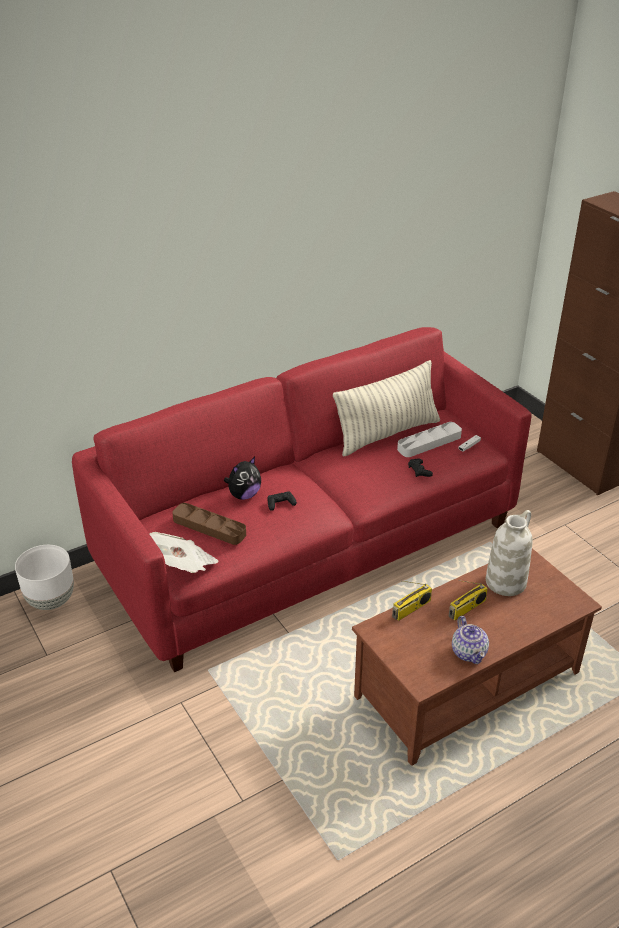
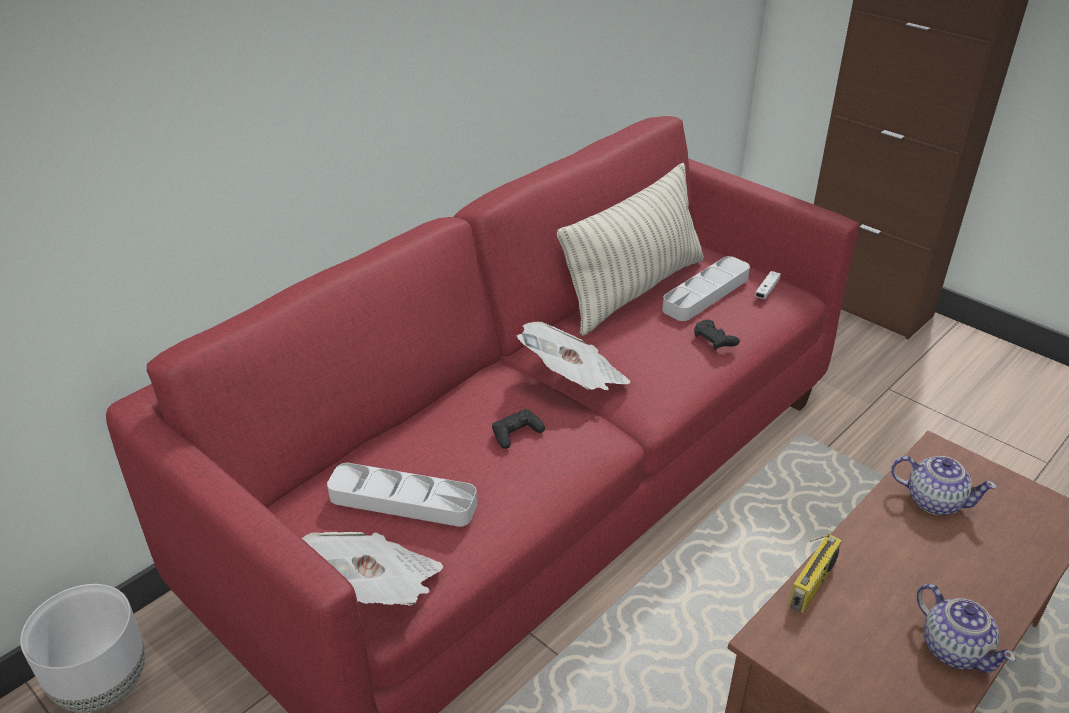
camera: 15 degrees left, 0 degrees up
(209, 527) = (403, 501): brown tray -> grey tray
(244, 495) = (444, 429): plush toy -> none
(326, 481) = (574, 380): none -> newspaper
(467, 609) = (902, 563): radio -> none
(505, 581) = (933, 500): white vase -> teapot

